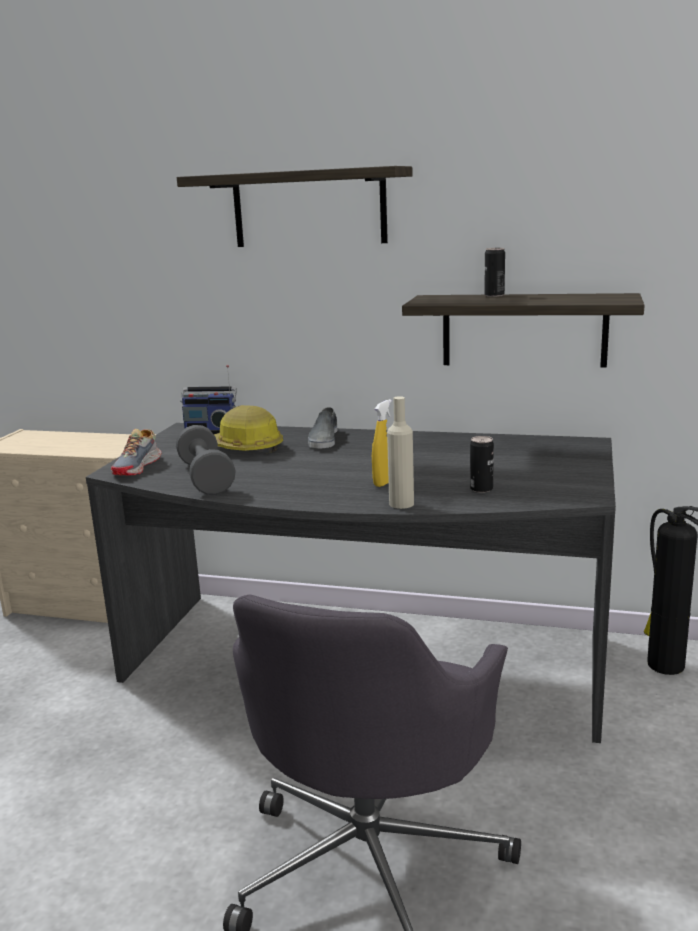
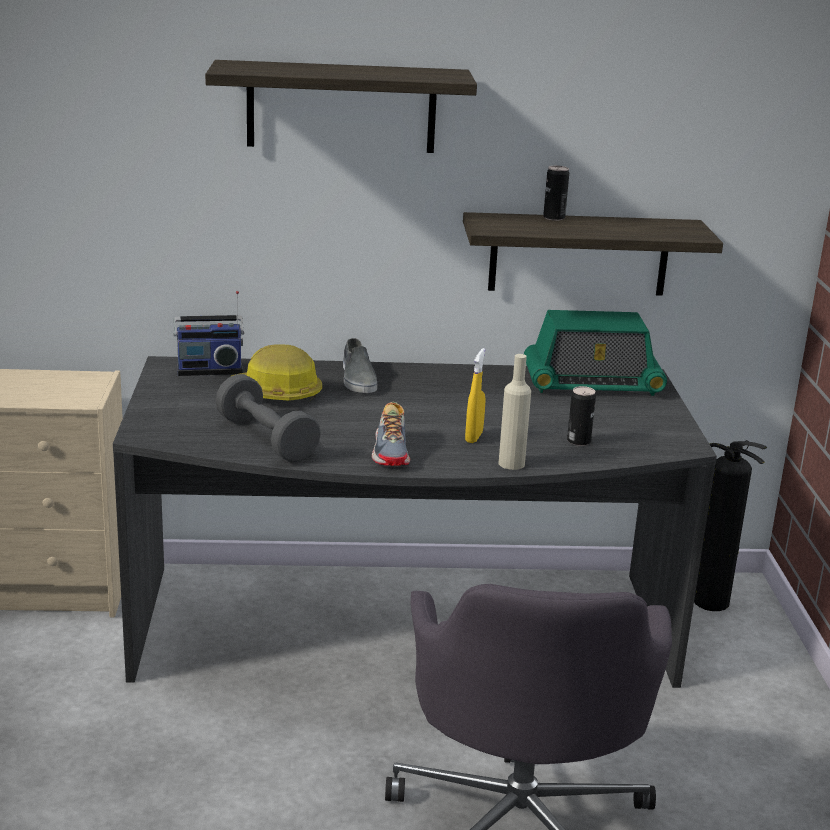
camera: 20 degrees left, 5 degrees up
(138, 467) = (167, 426): shoe -> shoe (392, 451)
(531, 446) = (592, 383): none -> radio

